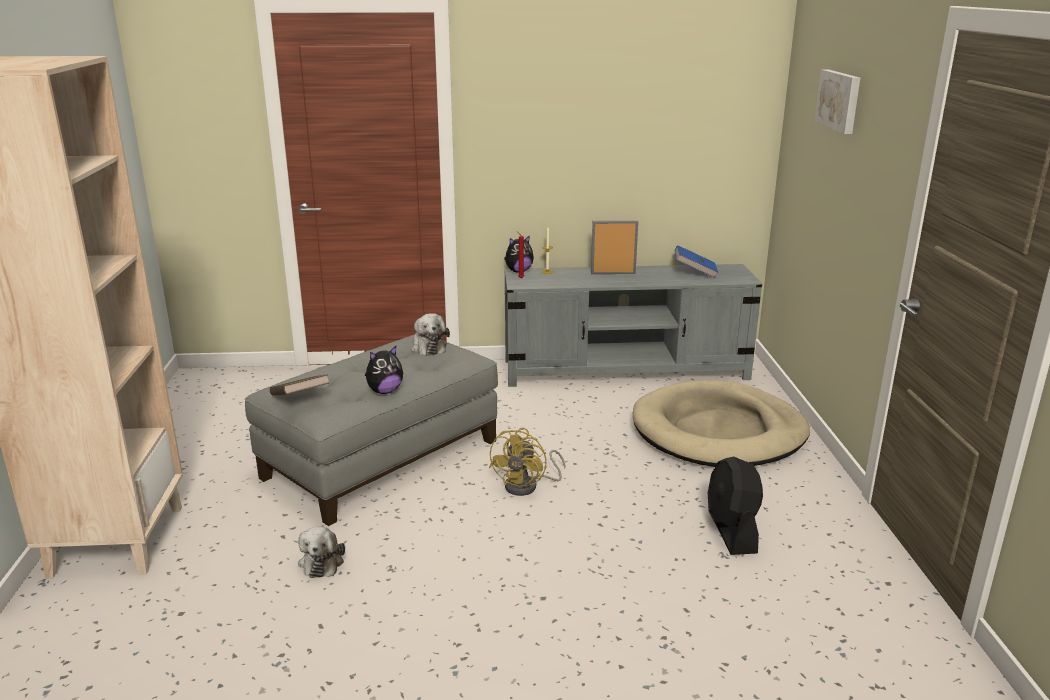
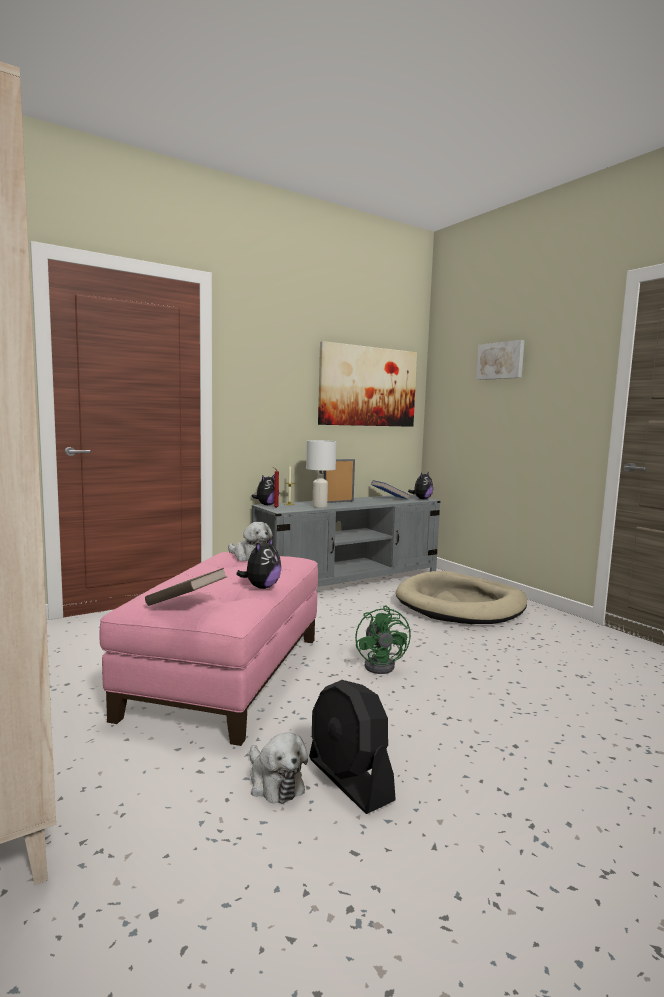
camera: 30 degrees left, 15 degrees down
(381, 458) = (226, 674): grey ottoman -> pink ottoman
(528, 486) = (383, 665): yellow fan -> green fan
(575, 281) = (320, 506): none -> white table lamp
(678, 118) = (368, 386): none -> picture
(731, 531) = (561, 660): black fan -> black fan (349, 780)
(738, 278) = (421, 499): none -> plush toy

